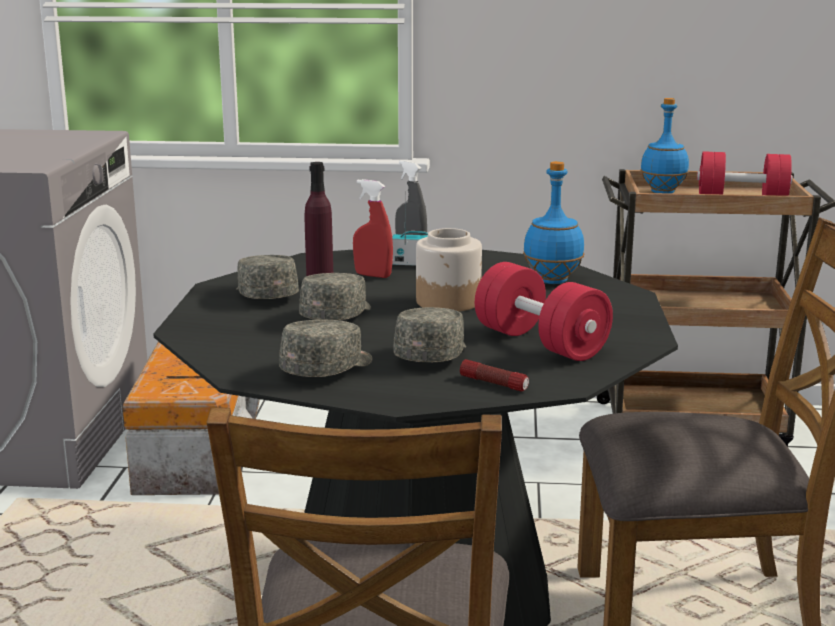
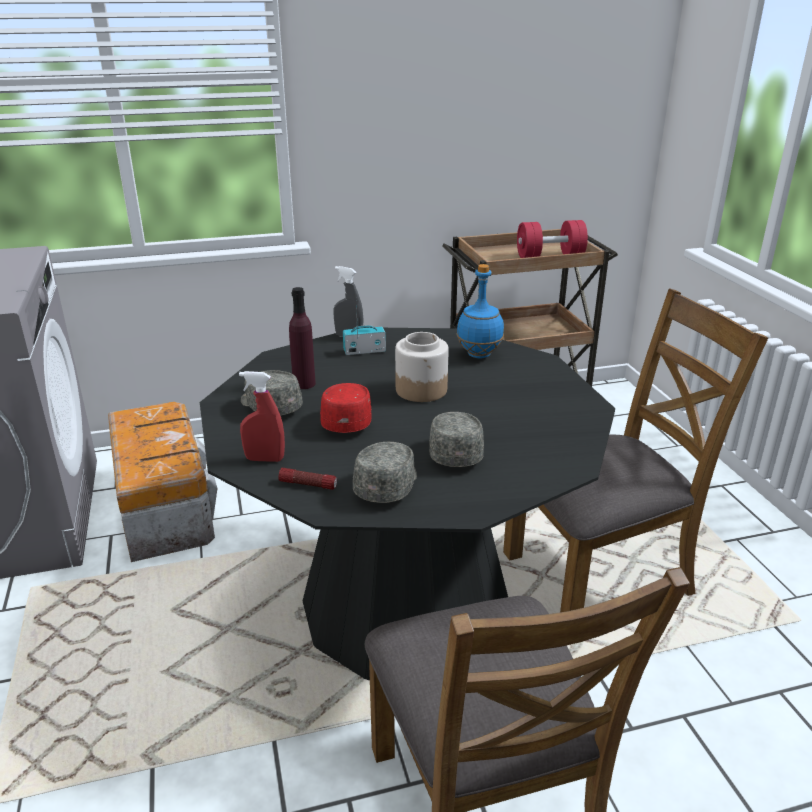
camera: 20 degrees left, 10 degrees up
(338, 315) = (347, 419): grey cap -> red cap
(373, 275) = (340, 369): red spray bottle -> red spray bottle (264, 459)
(494, 384) = (524, 475): flashlight -> flashlight (308, 484)
(540, 343) = (522, 424): red dumbbell -> none
(663, 192) = (491, 253): blue bottle -> none

